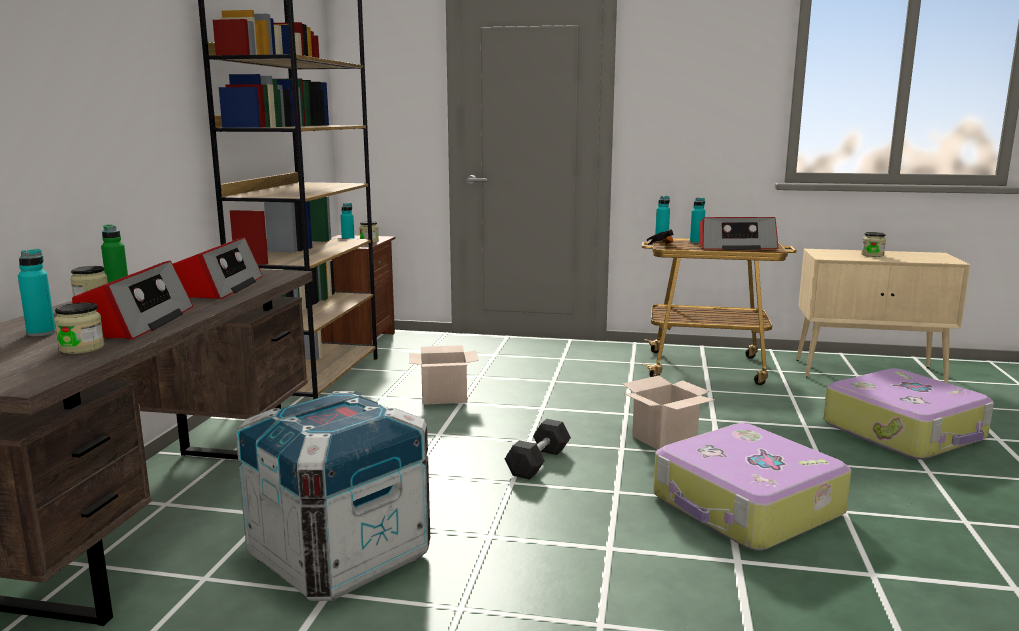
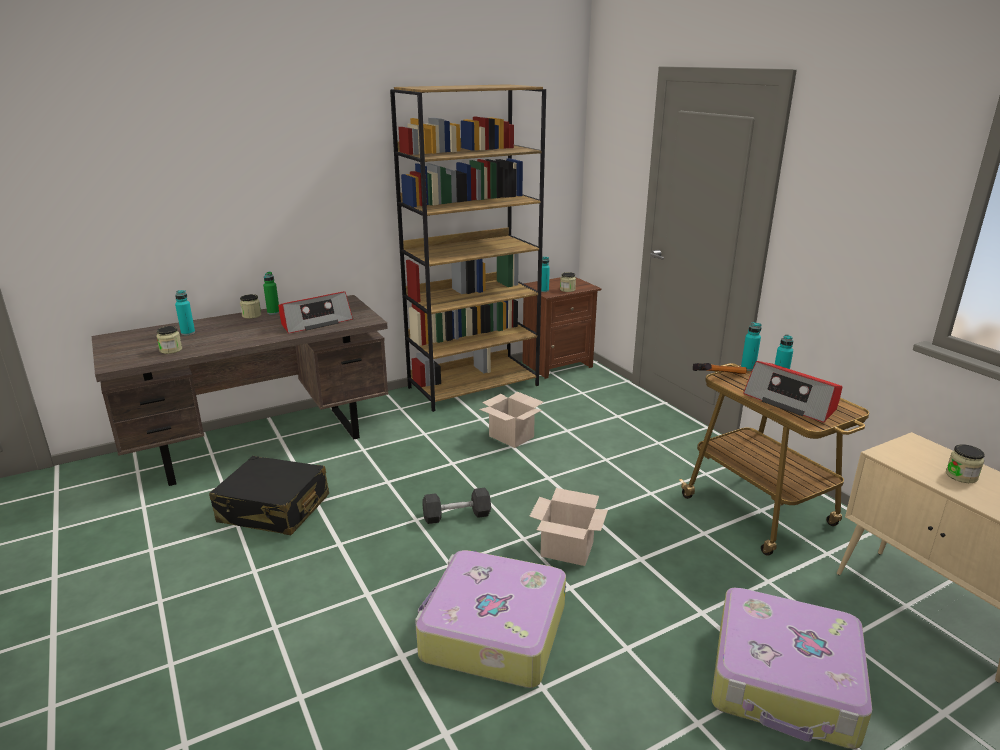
camera: 50 degrees right, 10 degrees up
(137, 322) = (225, 339): radio -> none
(340, 556) = (274, 509): crate -> black suitcase

